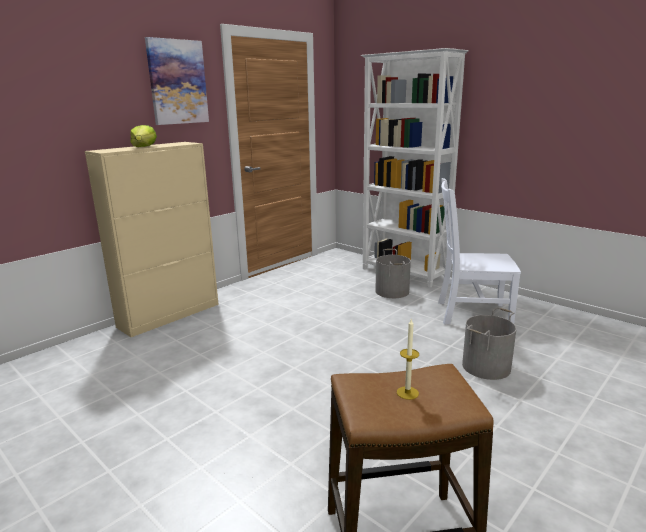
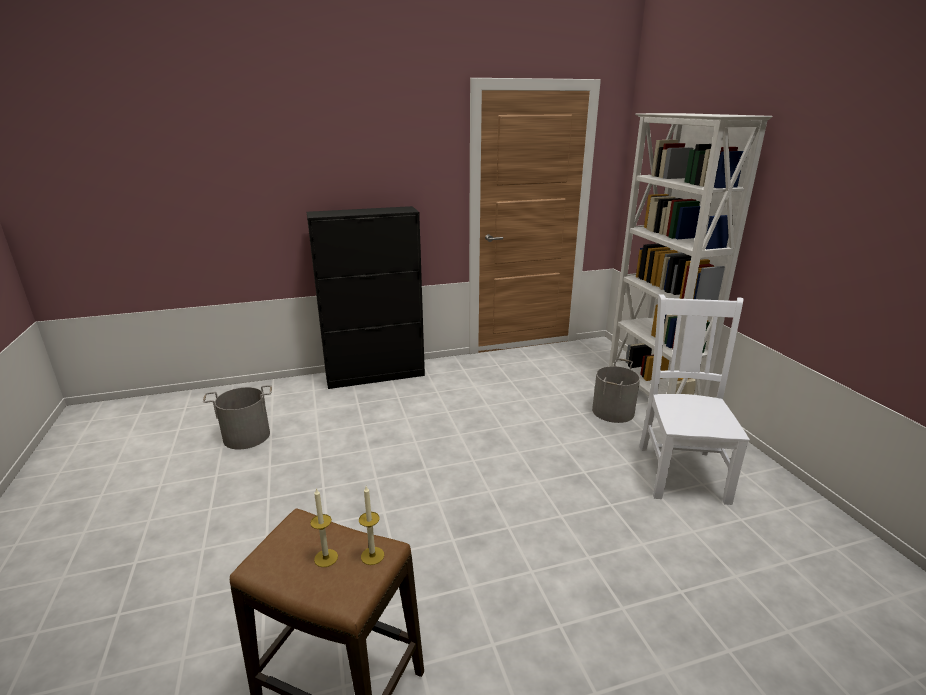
camera: 30 degrees right, 5 degrees up
(144, 147) = (358, 212): lettuce -> none
(170, 315) = (375, 375): beige cabinet -> black cabinet
(177, 82) = (411, 144): picture -> none
(441, 377) = (372, 556): none -> candle
(470, 313) = (681, 471): white chair -> white chair turned 60 degrees clockwise
(485, 366) = (625, 547): grey bucket -> grey bucket (246, 436)

